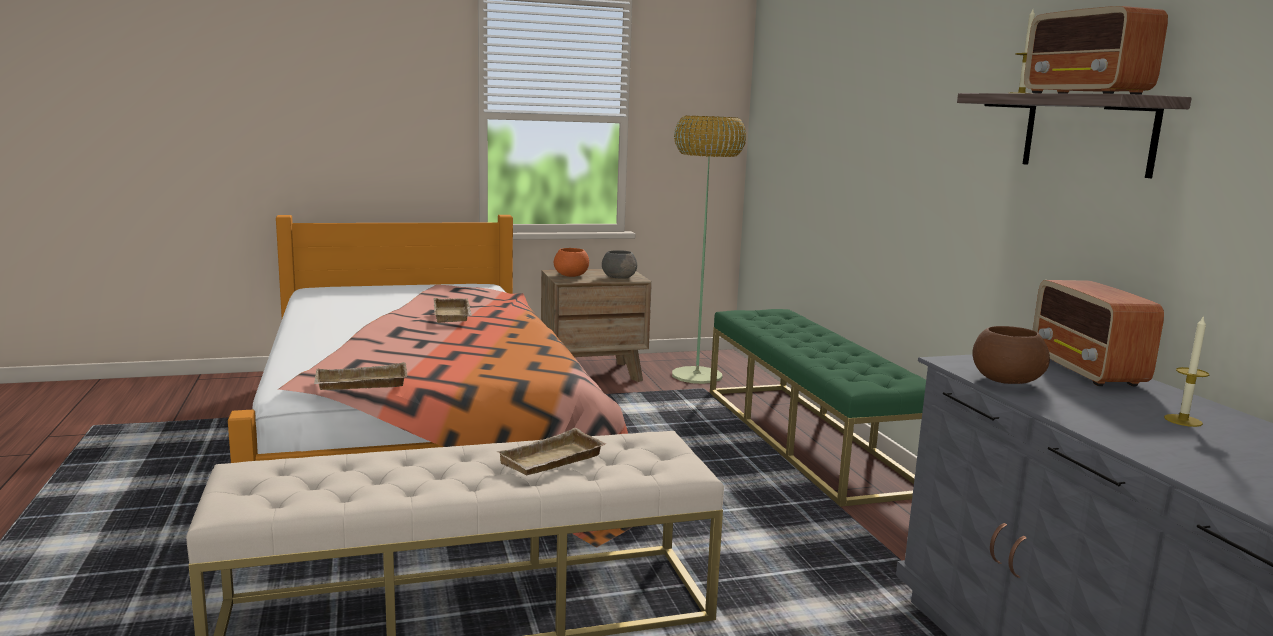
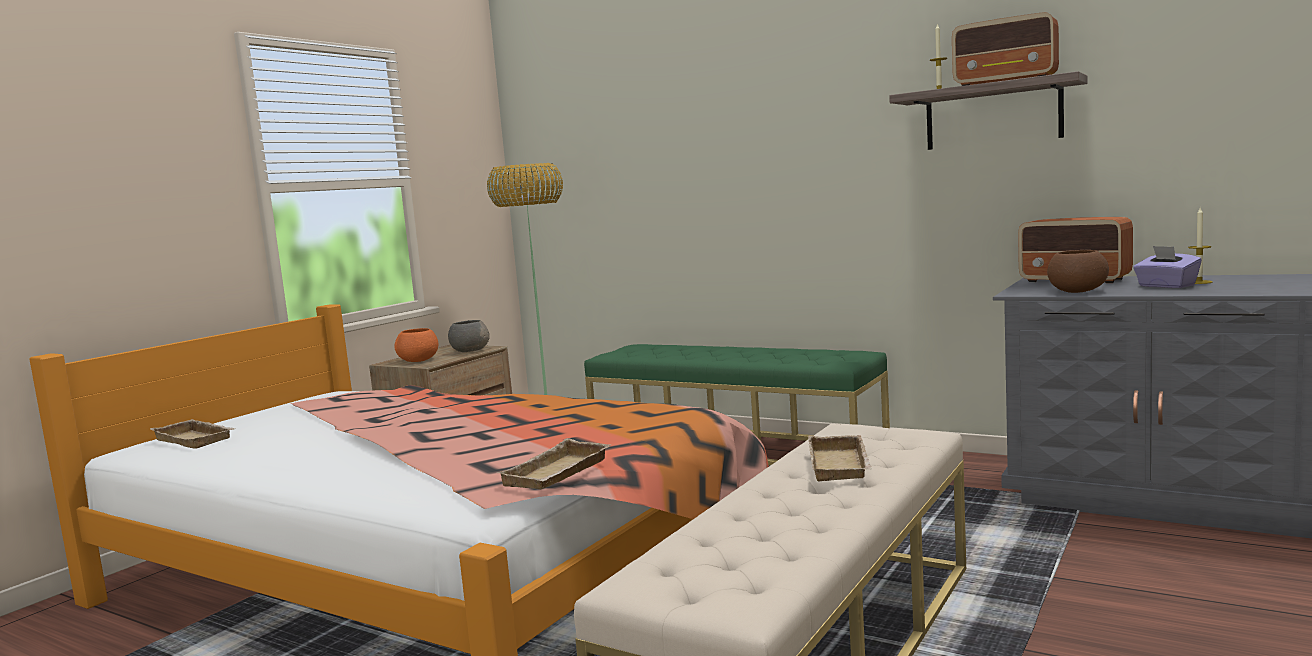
camera: 40 degrees left, 5 degrees down
(454, 315) = (431, 410): beige tray -> beige tray (197, 439)
(1119, 410) = (1166, 286): none -> purple tissue box

